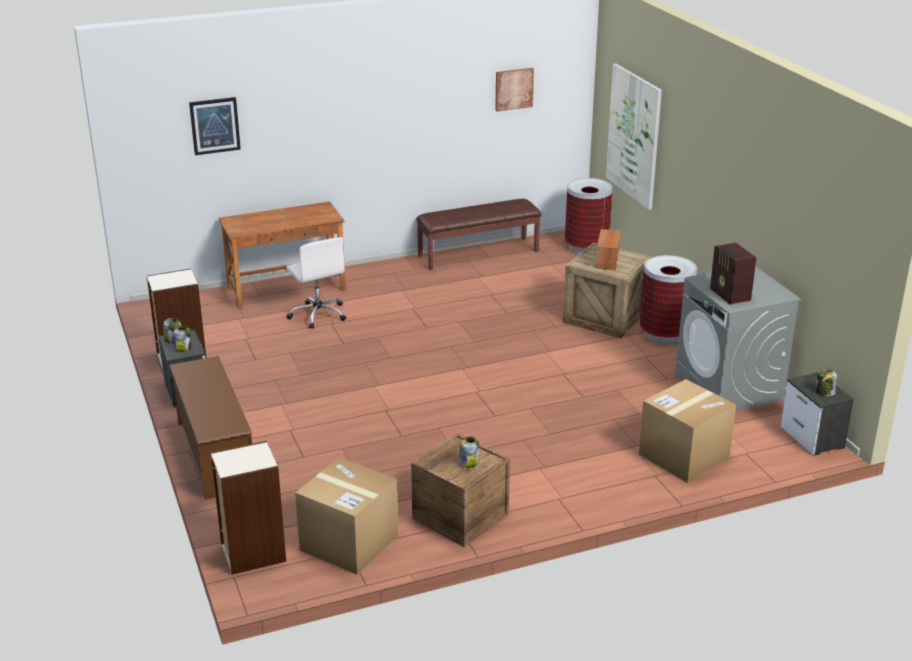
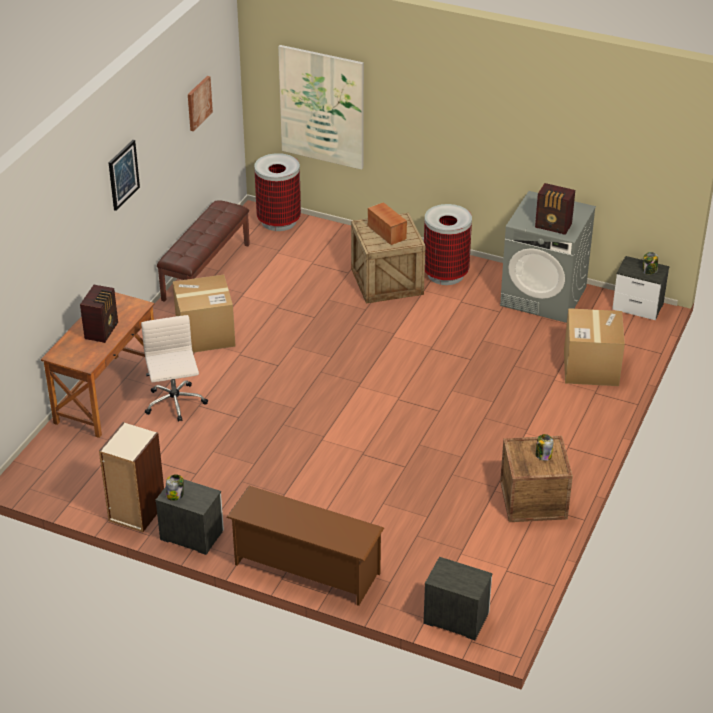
camera: 45 degrees left, 10 degrees up
(183, 348) = (196, 497): jar -> none
(215, 125) = (26, 269): picture -> picture (123, 174)
(252, 553) = (455, 618): bookcase -> nightstand
(282, 220) = (102, 330): none -> radio
(318, 314) = (175, 403): white office chair -> white office chair turned 120 degrees counterclockwise
(349, 543) = (499, 566): cardboard box -> cardboard box (205, 334)

